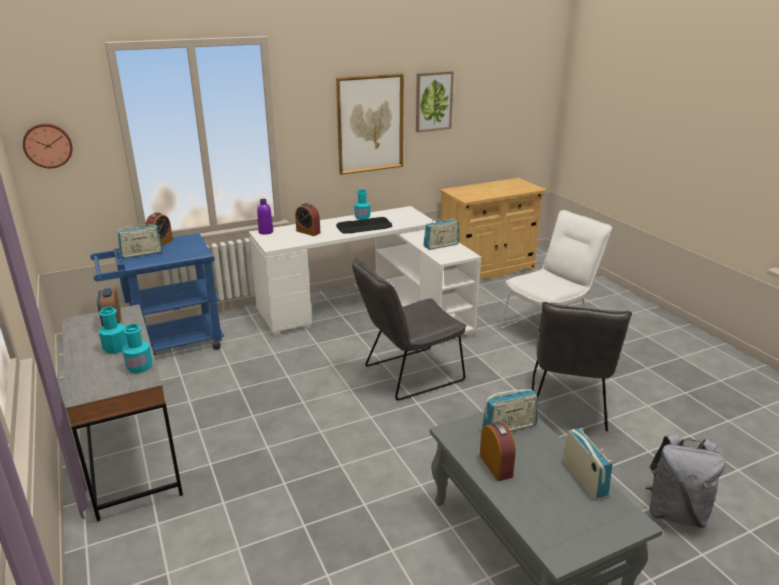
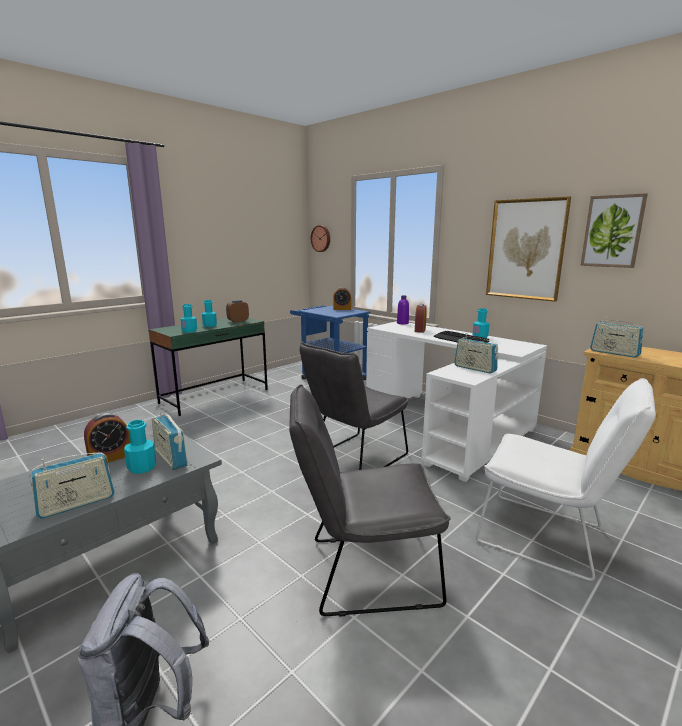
camera: 70 degrees right, 10 degrees down
(131, 453) = (215, 396): grey desk -> green desk
(142, 254) = (322, 308): radio -> radio (614, 353)
(407, 375) = (354, 459): grey chair -> grey chair turned 90 degrees counterclockwise
(523, 444) = (142, 467): none -> turquoise bottle

